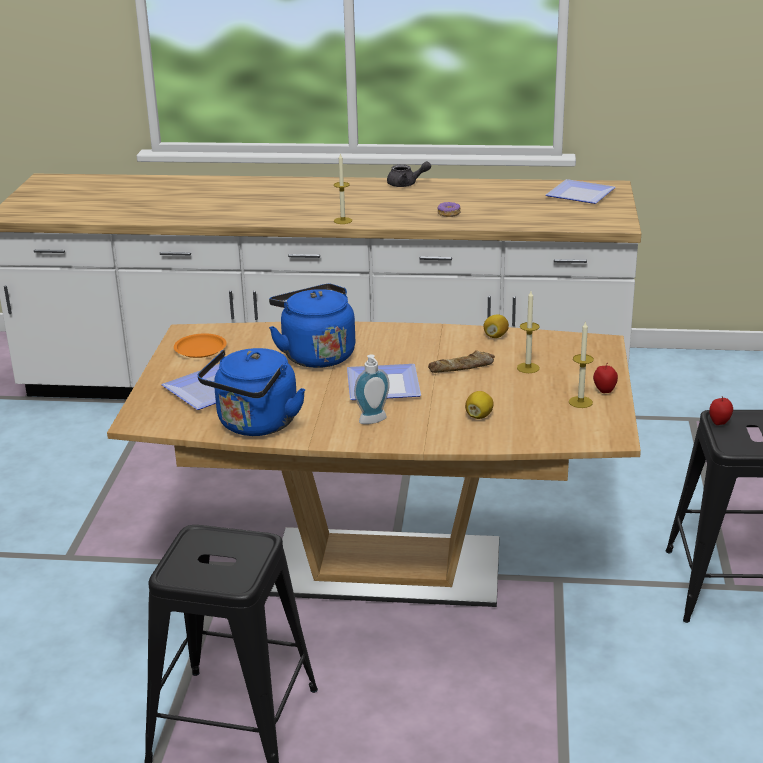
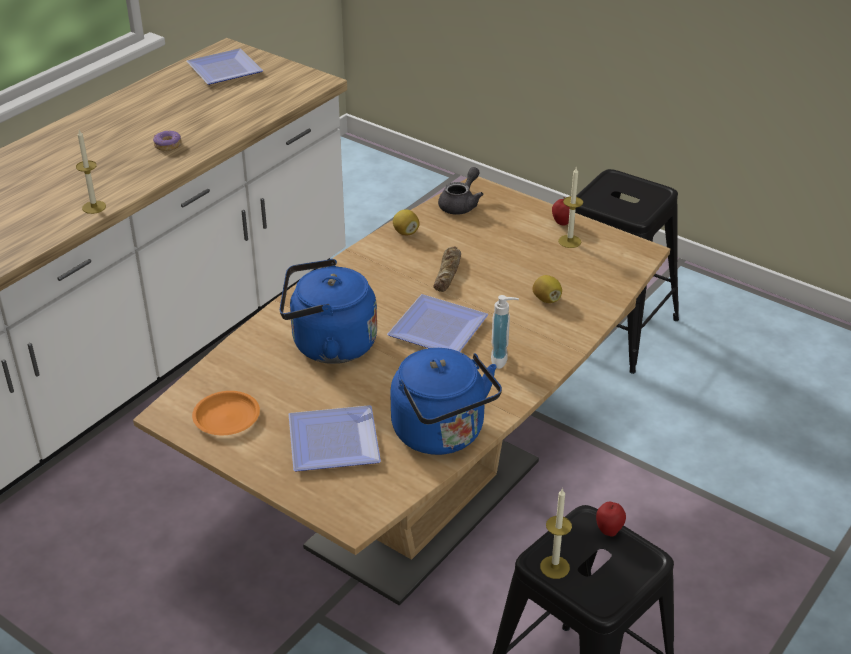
camera: 60 degrees left, 10 degrees up
(406, 184) = (53, 138): grey teapot -> grey teapot (461, 204)
(528, 368) = (484, 241): candle -> candle (554, 567)
(719, 423) = (599, 203): apple -> apple (609, 530)

